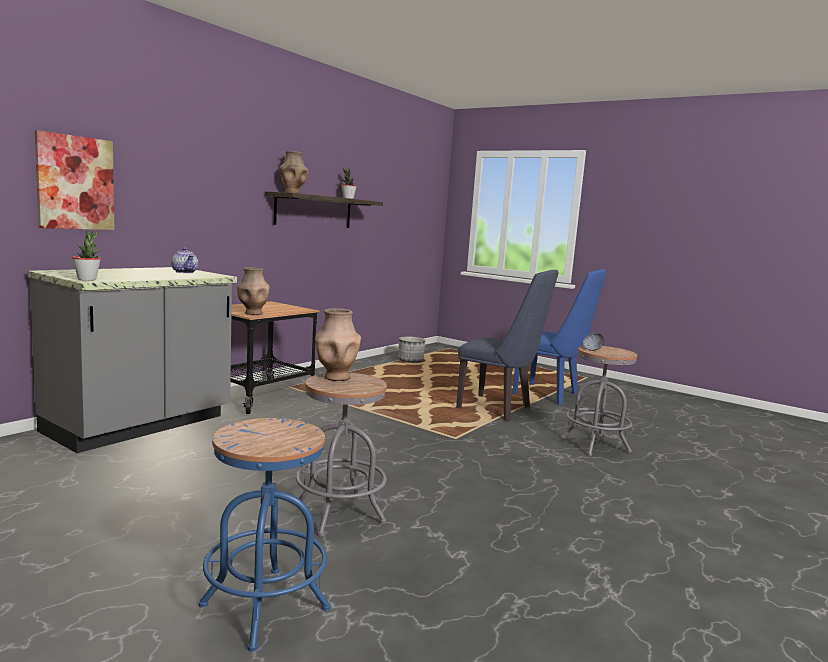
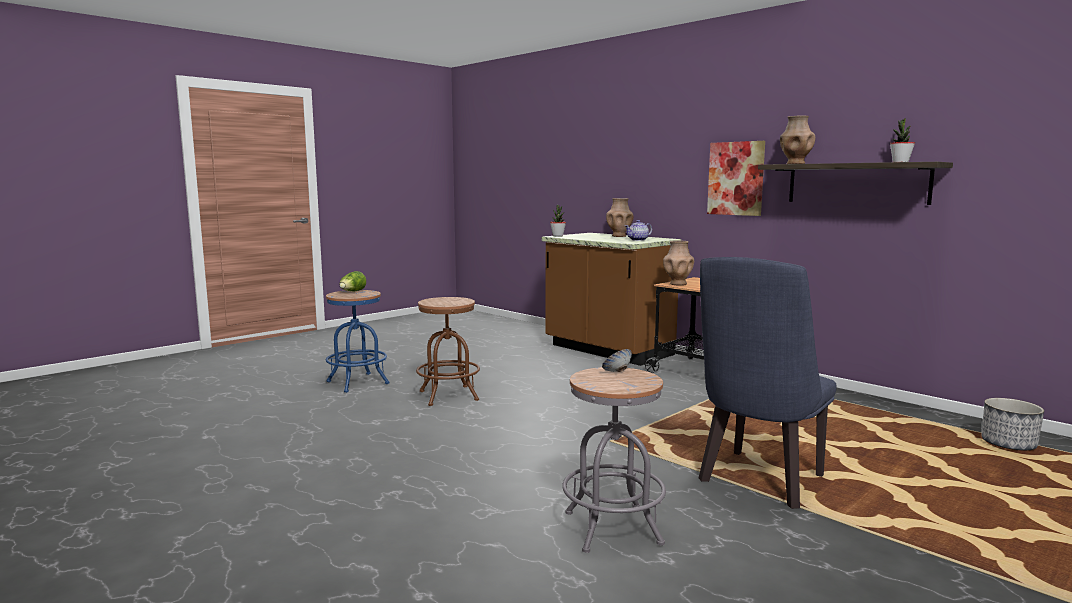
camera: 100 degrees right, 0 degrees up
(75, 183) = (619, 175): picture -> picture (736, 178)
(140, 425) = (607, 351): grey counter -> brown counter
(248, 437) = (352, 292): none -> lettuce
(336, 377) = (458, 300): brown vase -> brown vase (619, 236)
(339, 513) = (448, 396): grey stool -> brown stool
(551, 395) = (910, 549): blue chair -> none

